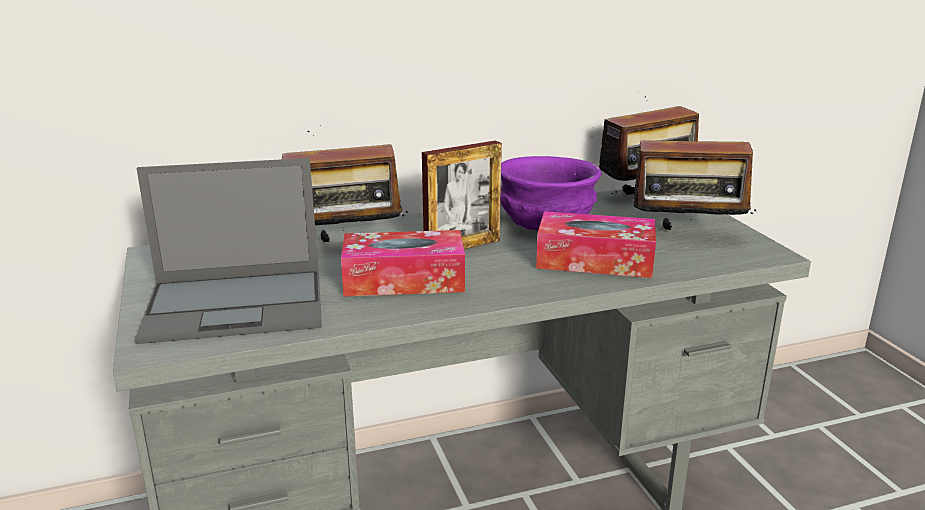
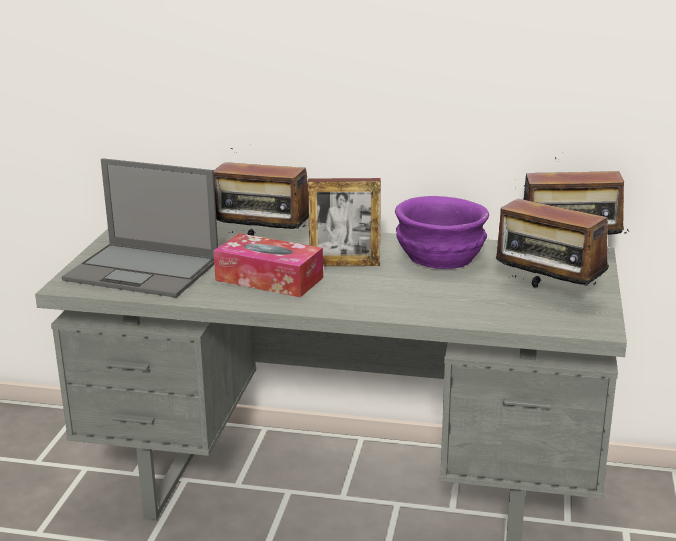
camera: 30 degrees right, 0 degrees up
(594, 261) = (432, 298): tissue box -> none

